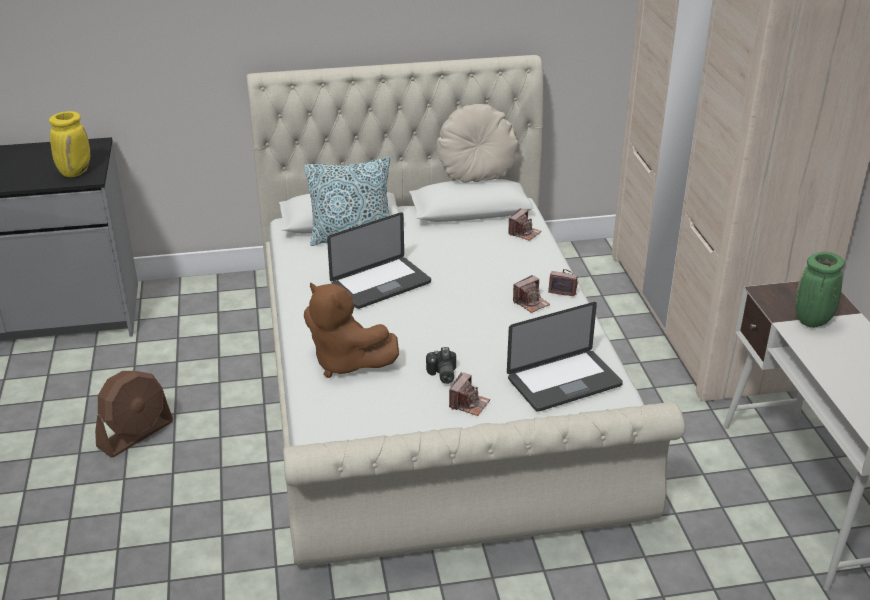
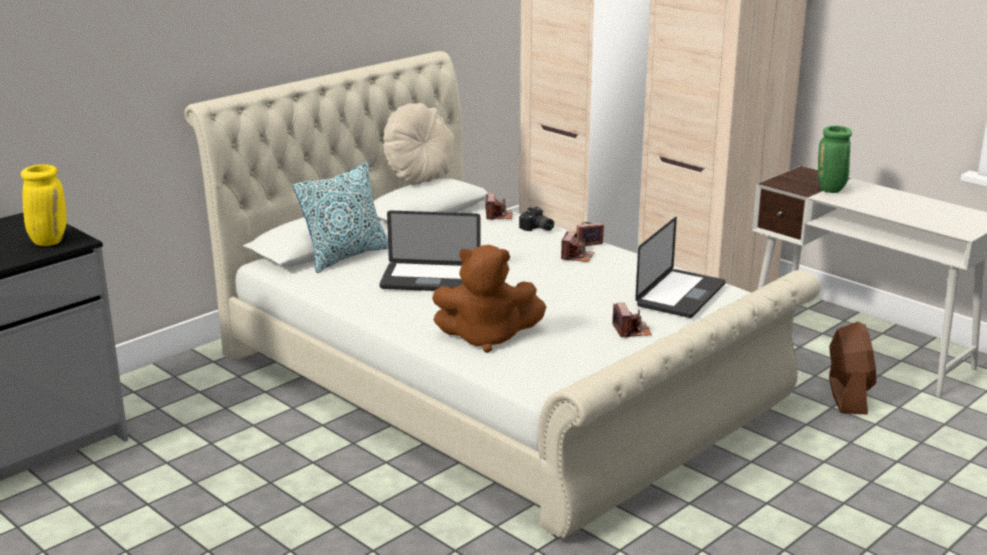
camera: 35 degrees left, 10 degrees down
(136, 434) = (251, 513): brown fan -> brown fan (847, 395)
(381, 284) = (430, 279): laptop -> laptop turned 75 degrees clockwise
(441, 374) = (580, 320): camera -> camera (537, 229)

